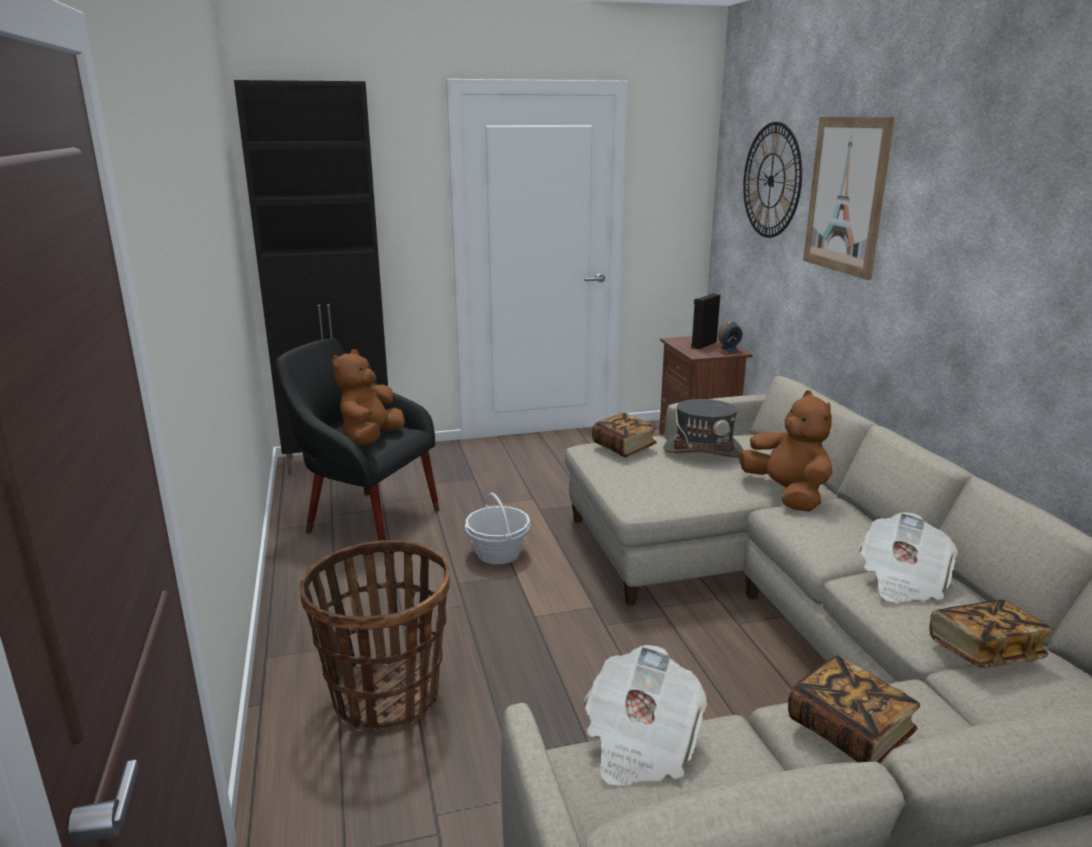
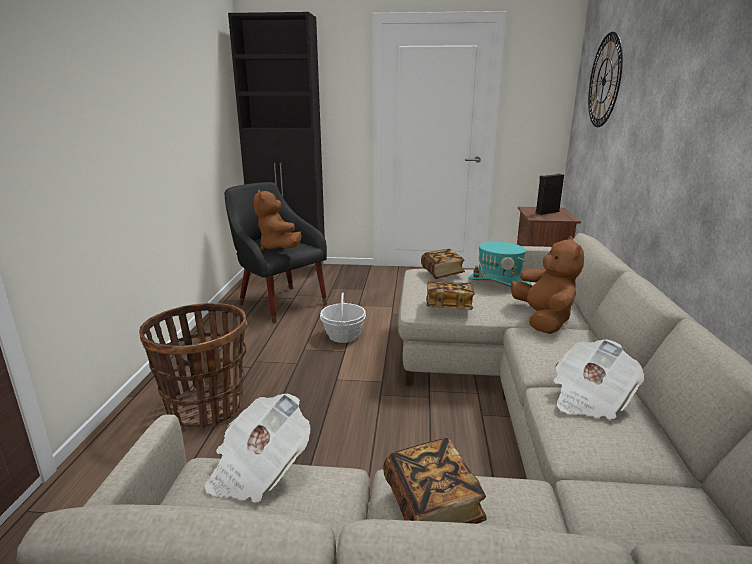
camera: 20 degrees right, 0 degrees up
(371, 439) = (278, 248): brown plush toy -> brown plush toy turned 60 degrees counterclockwise
(703, 451) = (499, 282): grey hat -> turquoise hat
(728, 351) = (563, 217): alarm clock -> none
(846, 195) = (646, 82): picture -> none
(984, 651) = (624, 472): book -> book (448, 306)

